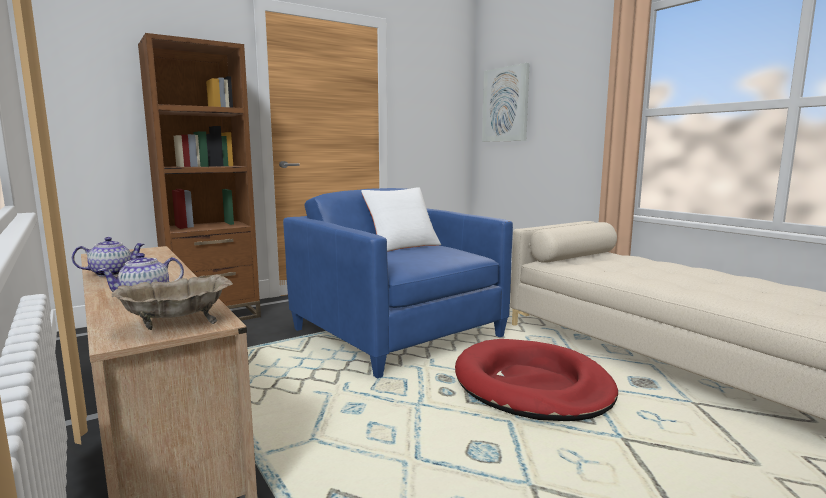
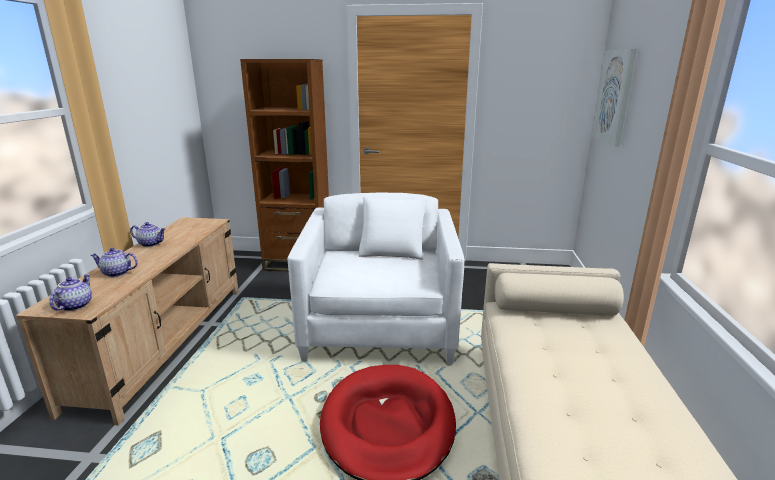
camera: 40 degrees right, 10 degrees up
(177, 324) = (75, 305): beige bowl -> teapot
(398, 333) = (380, 324): blue armchair -> white armchair

